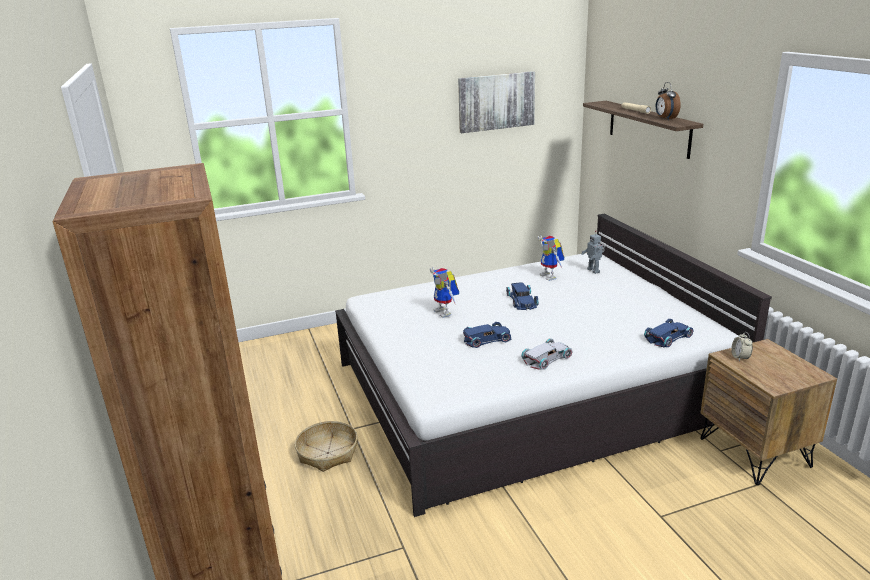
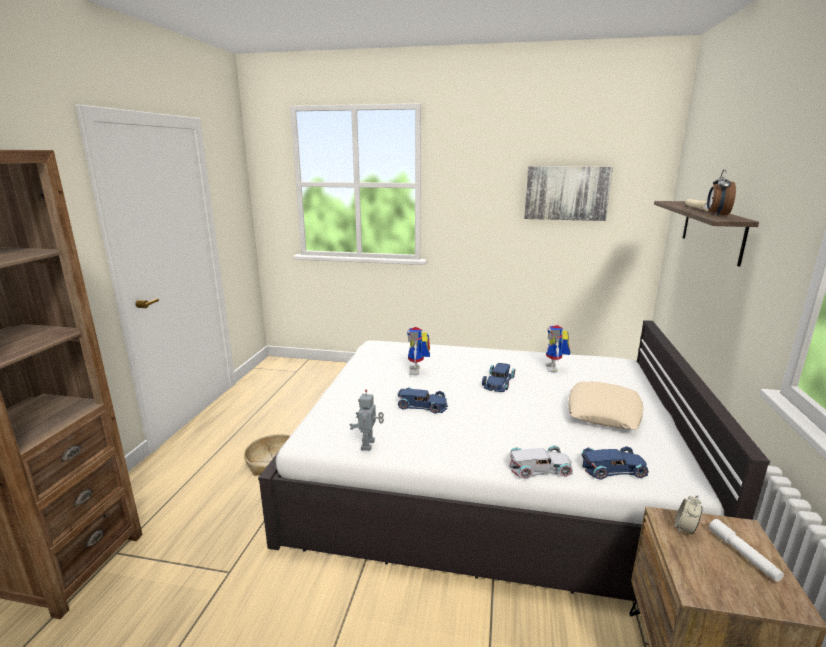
camera: 30 degrees right, 5 degrees down
(547, 358) = (452, 442): white toy car -> white toy car (540, 468)
(594, 270) = (607, 375): toy robot -> toy robot (369, 445)
(622, 300) = (604, 412): none -> beige pillow
(777, 359) = (743, 554): none -> white flashlight

